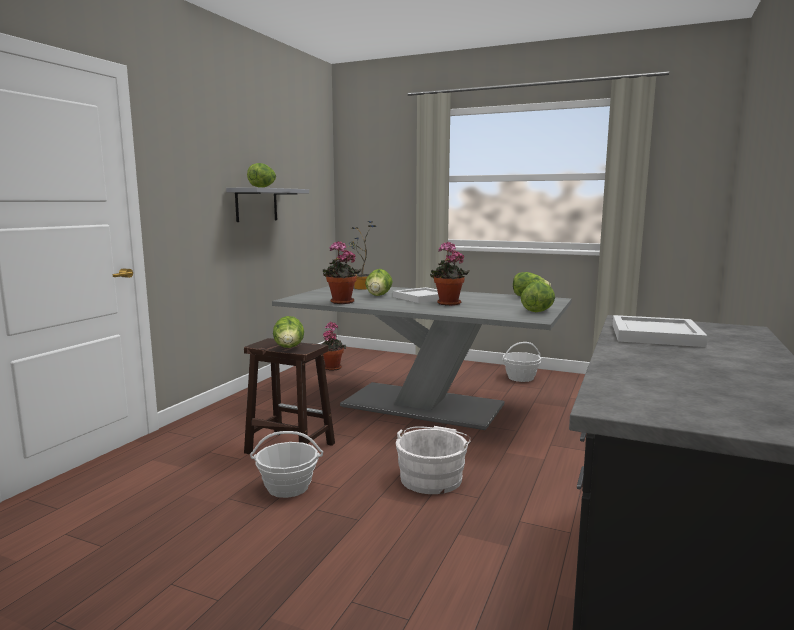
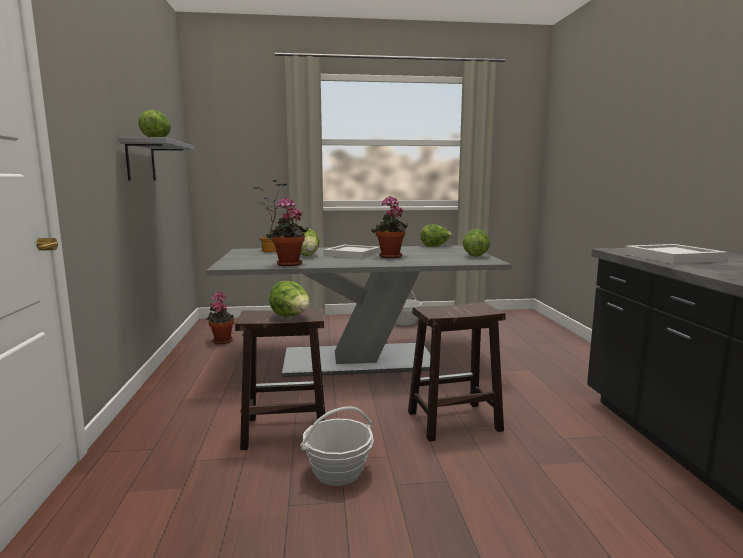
camera: 30 degrees left, 0 degrees up
(432, 477) = (452, 421): white bucket -> brown stool

